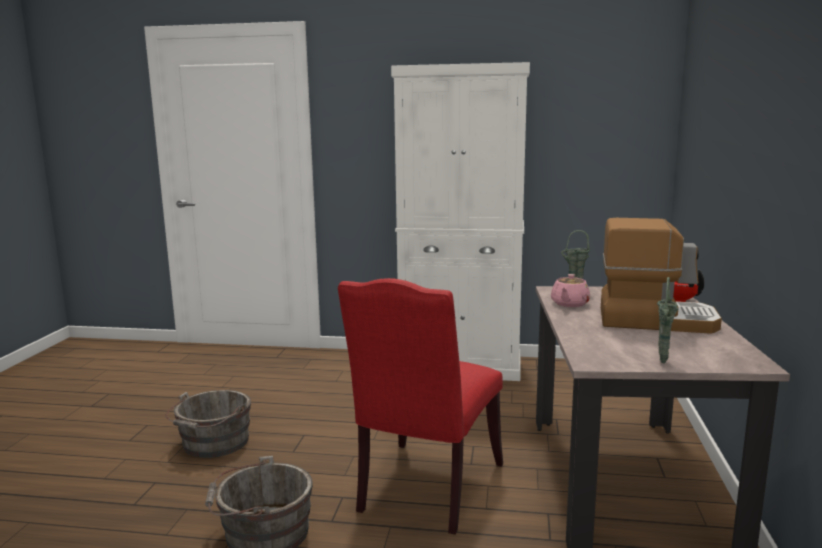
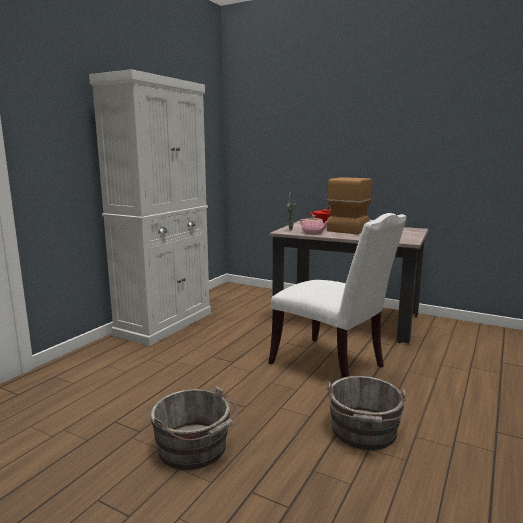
camera: 70 degrees left, 0 degrees up
(426, 490) = (332, 365): red chair -> white chair
(662, 363) = (413, 235): green vase -> none

